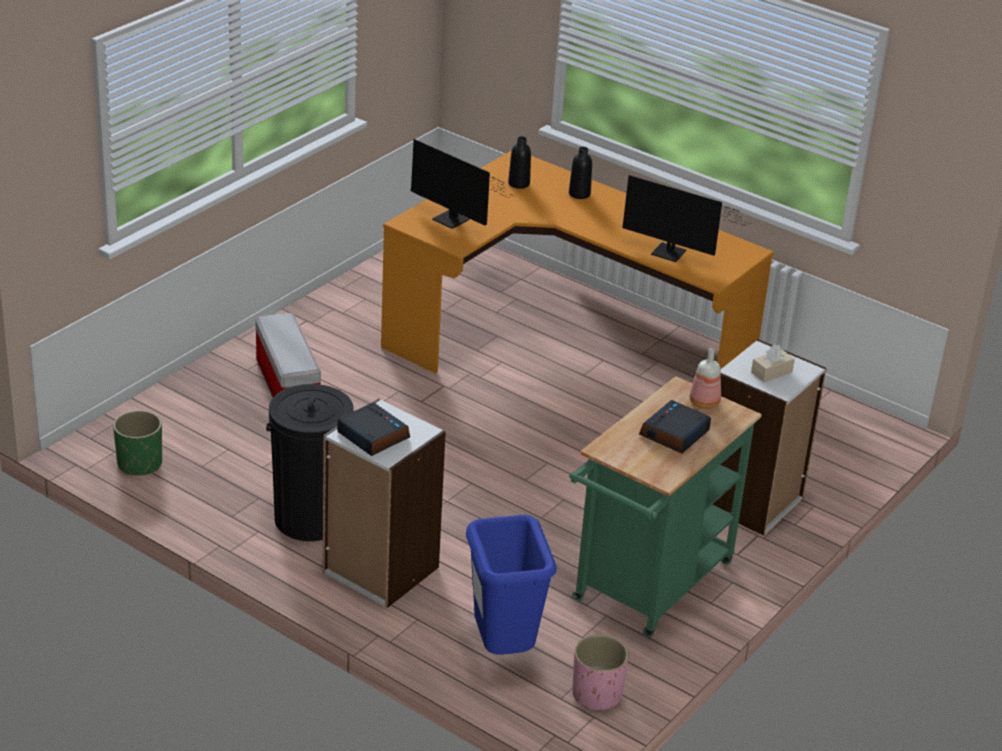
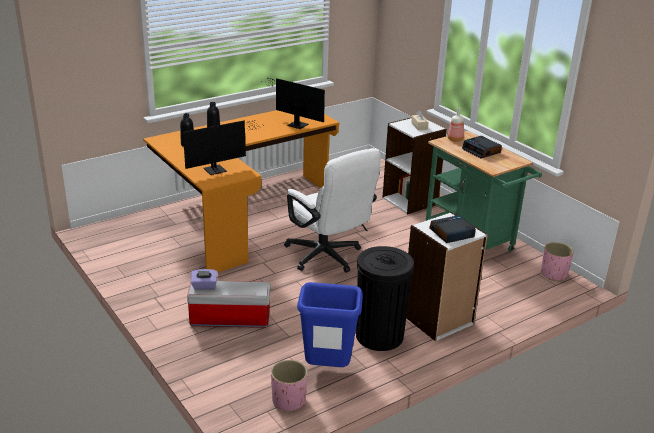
camera: 70 degrees left, 5 degrees down
(139, 464) = (288, 400): green planter -> pink planter
(281, 323) = (204, 286): none -> purple tissue box
(493, 441) = (327, 258): none -> white office chair
(502, 650) = (516, 294): blue trash can -> blue trash can (327, 369)
(672, 254) = (296, 124): monitor -> monitor turned 105 degrees counterclockwise

